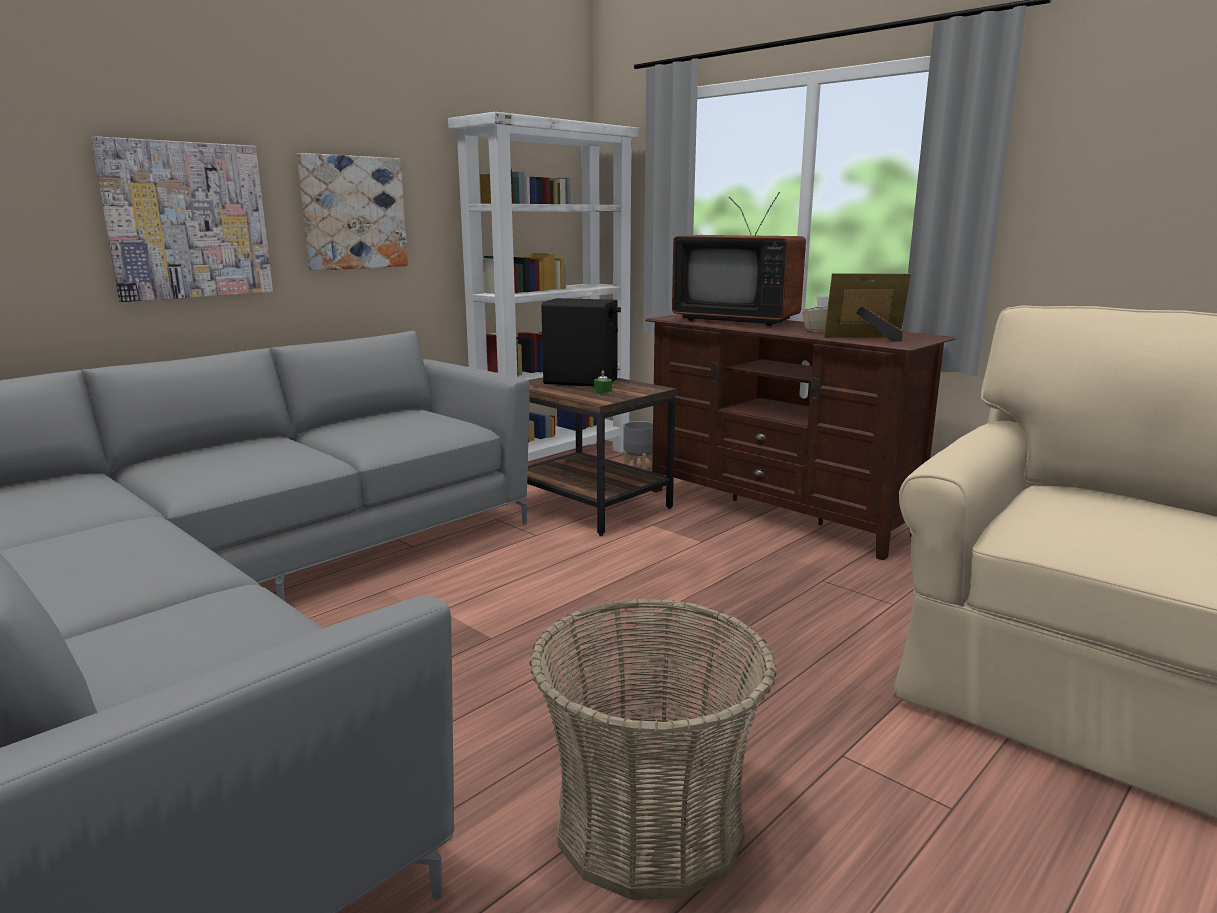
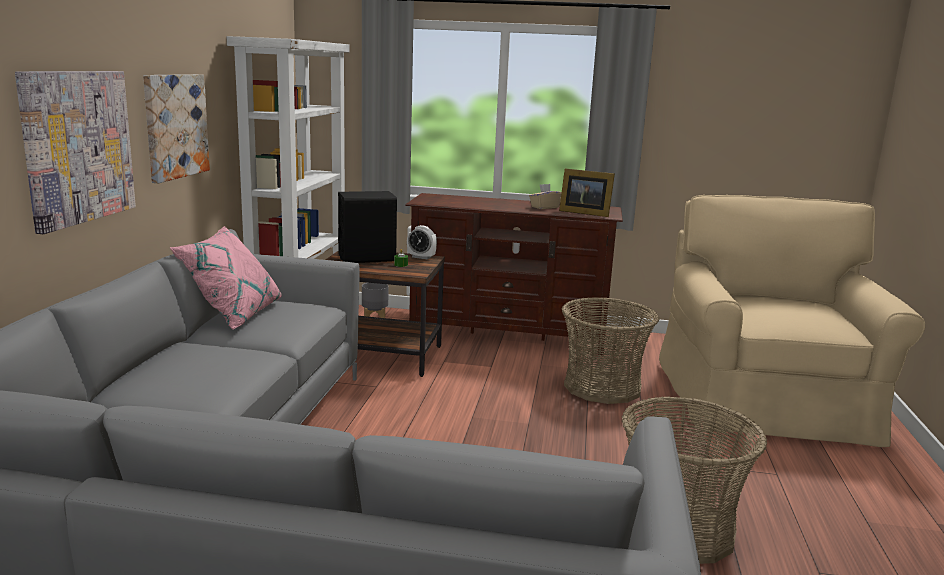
camera: 35 degrees left, 0 degrees up
(368, 420) = (233, 314): none -> pink pillow
(645, 386) = (421, 257): none -> alarm clock
(737, 320) = (470, 201): television -> none
(822, 599) = (602, 387): none -> basket
(867, 338) = (583, 212): picture frame -> picture frame turned 120 degrees counterclockwise

